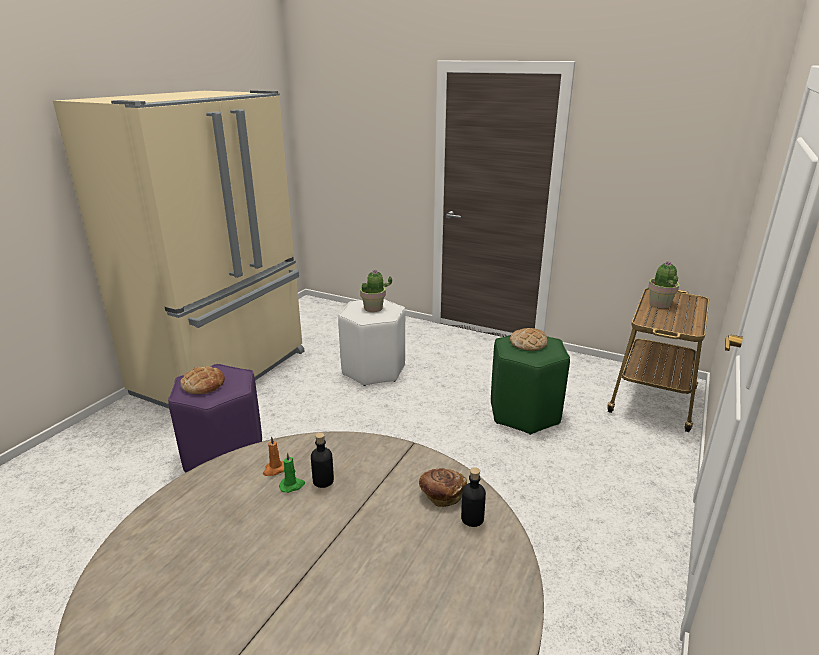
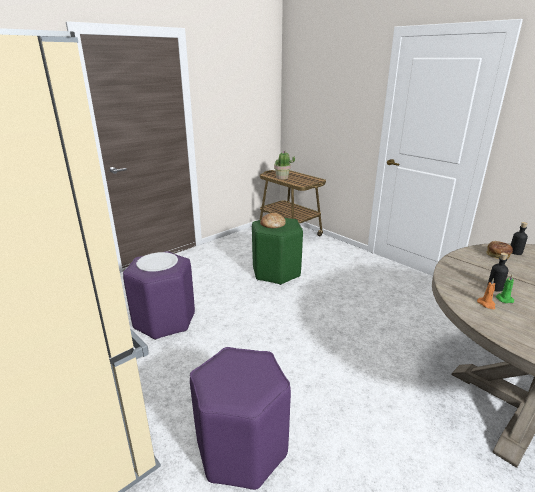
camera: 70 degrees left, 0 degrees up
(203, 384) = (239, 383): bread -> none
(373, 308) = (157, 263): potted plant -> white plate
(373, 370) = (165, 320): white stool -> purple stool

